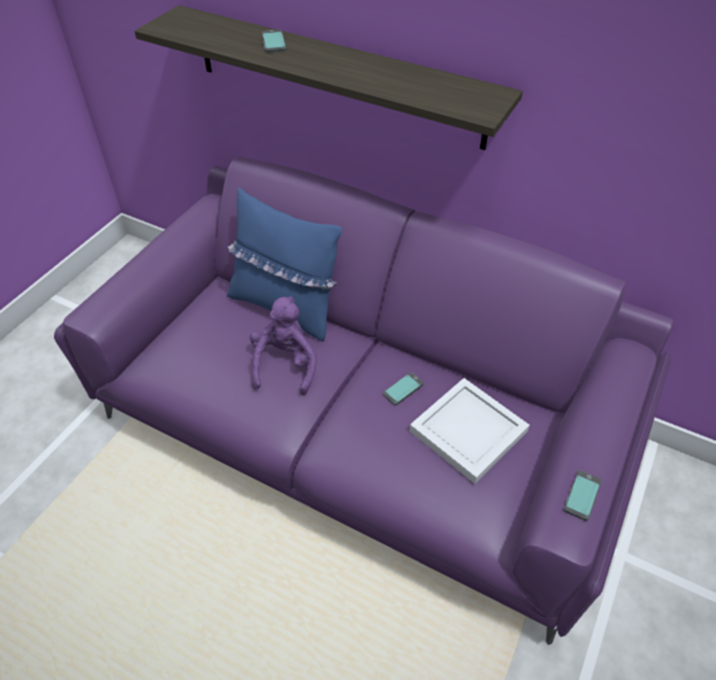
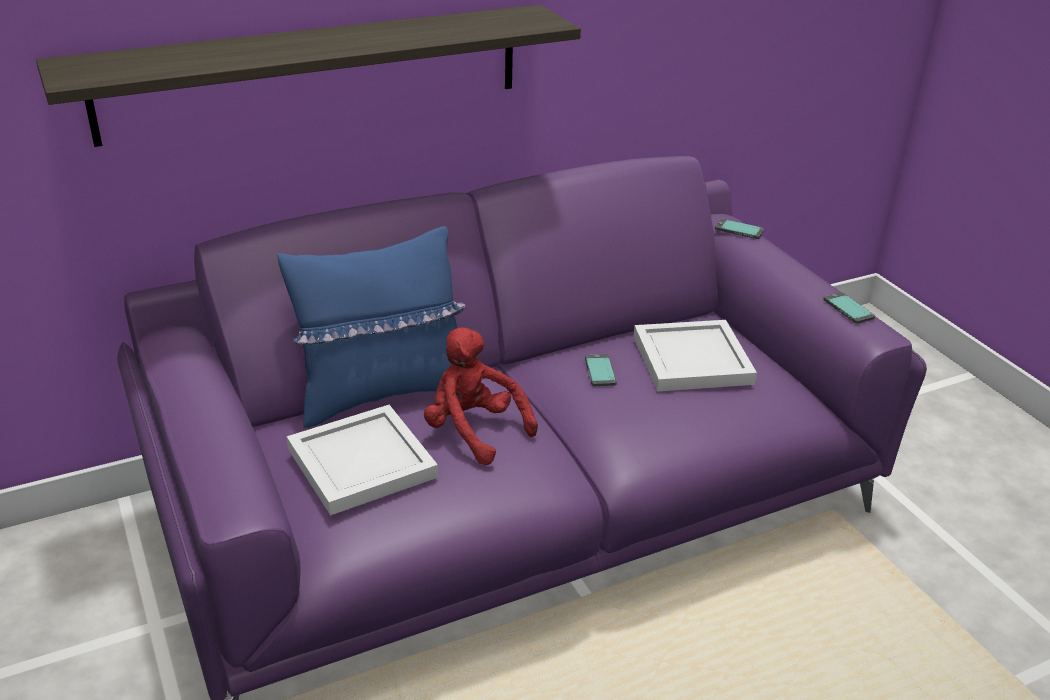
camera: 55 degrees left, 15 degrees down
(211, 337) = (361, 464): none -> white tray
(273, 42) = (248, 46): phone -> phone (739, 230)
(285, 365) = (473, 431): purple plush toy -> red plush toy

